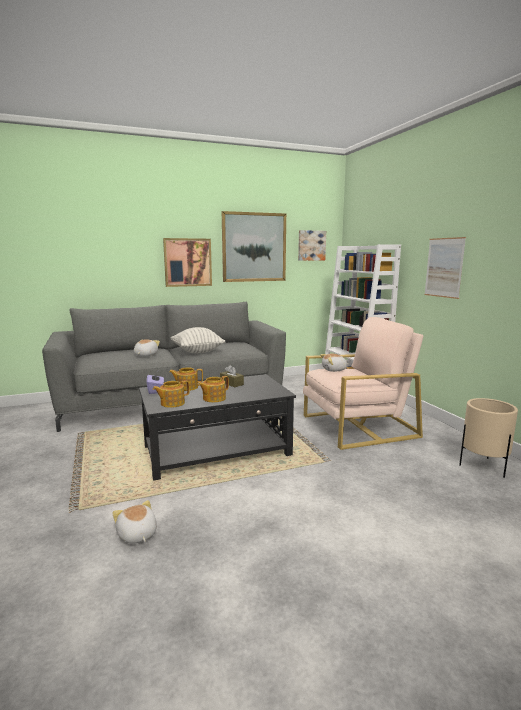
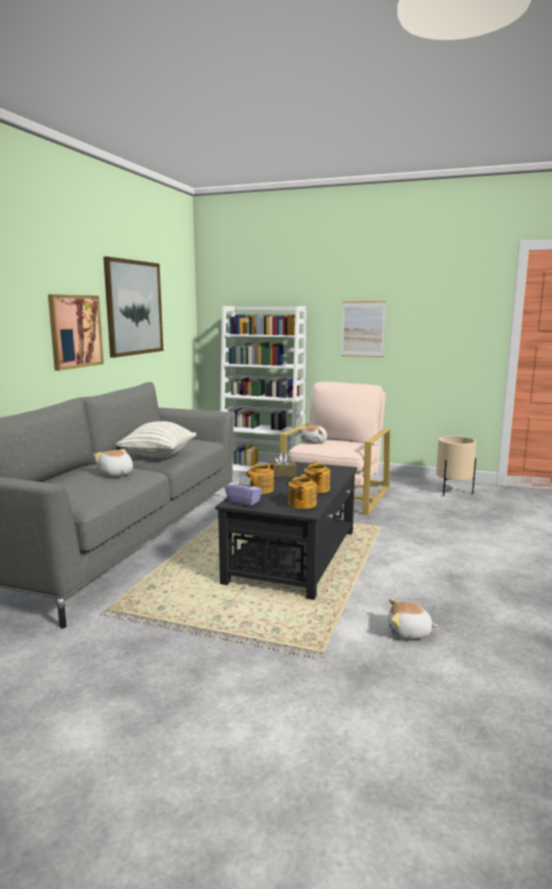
camera: 50 degrees left, 0 degrees up
(311, 245) = (176, 305): picture -> none

